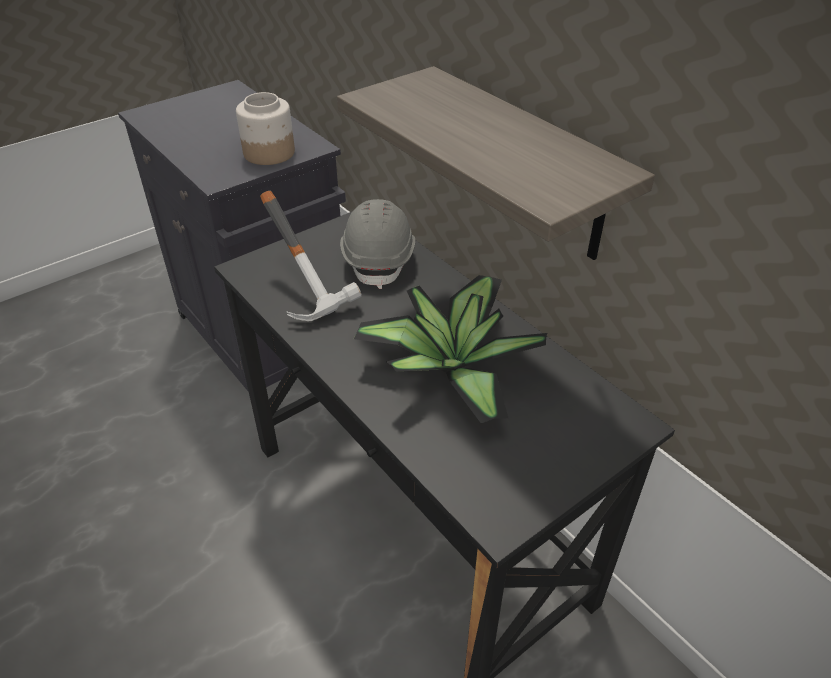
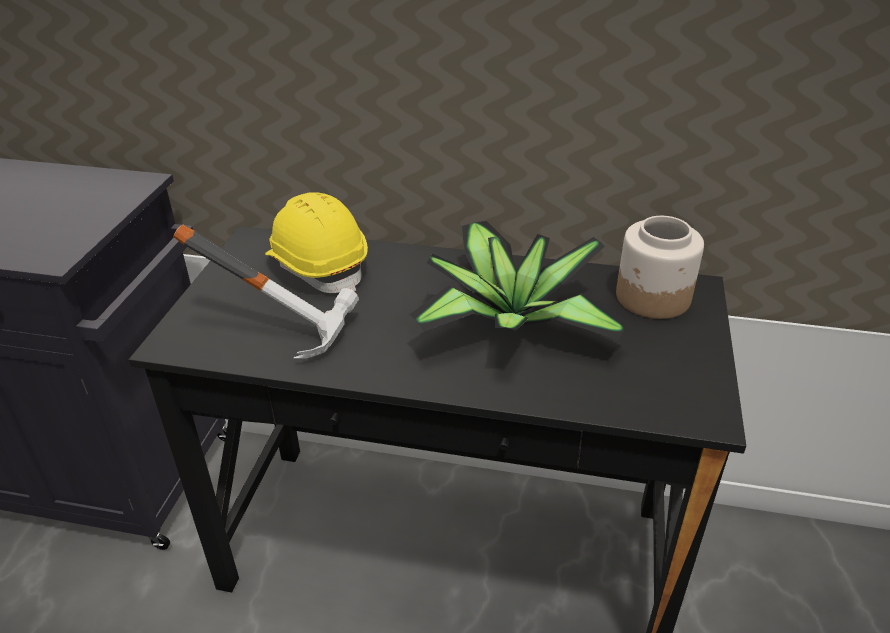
camera: 40 degrees left, 5 degrees down
(268, 153) = (86, 207): jar -> jar (653, 298)
(379, 258) = (318, 266): grey hard hat -> yellow hard hat
(525, 165) = (484, 85): shelf -> none

